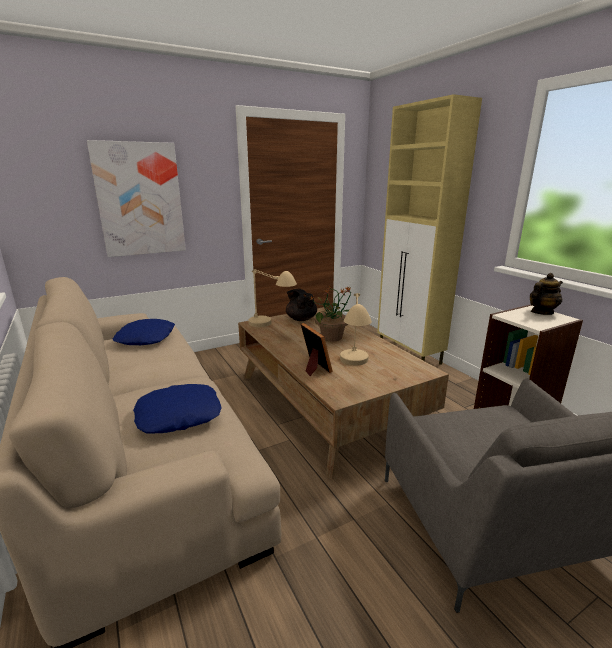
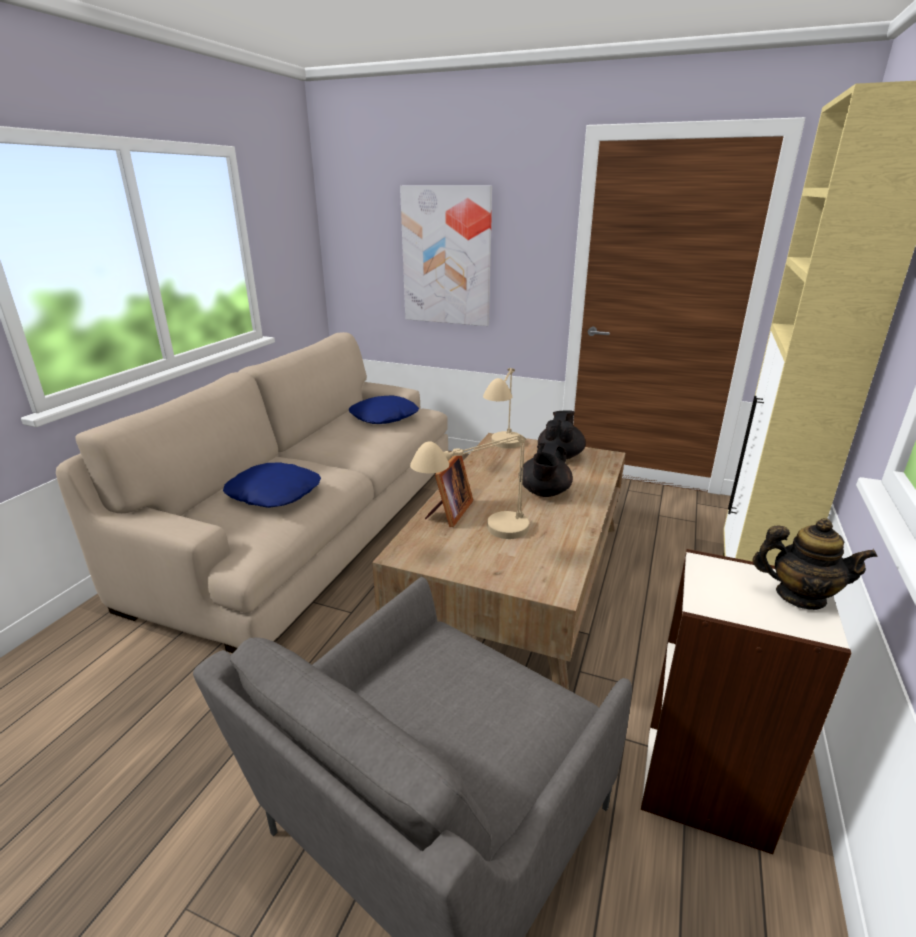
camera: 50 degrees right, 5 degrees up
(332, 337) = (544, 493): potted plant -> black teapot

